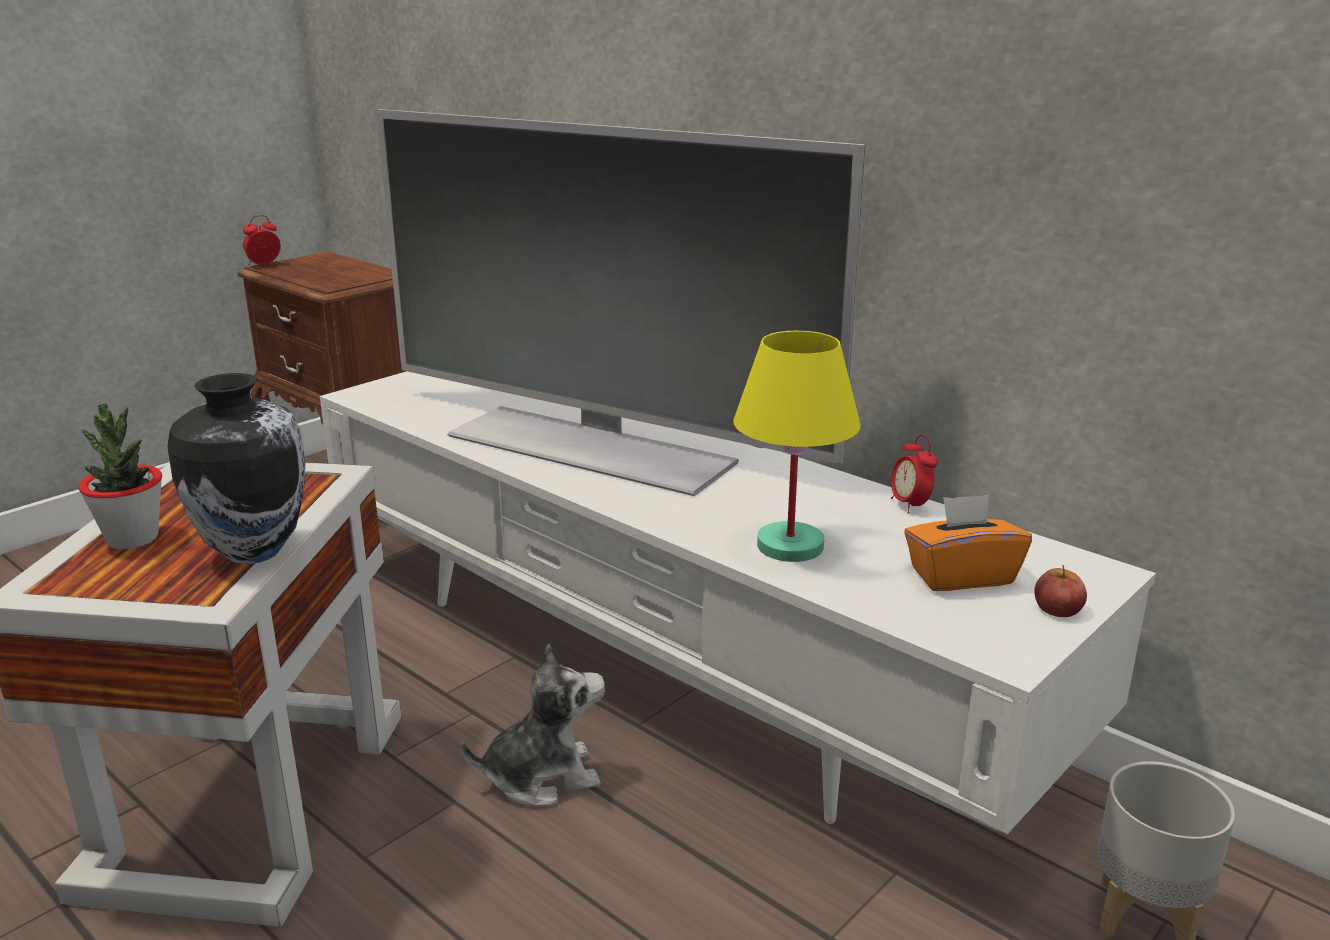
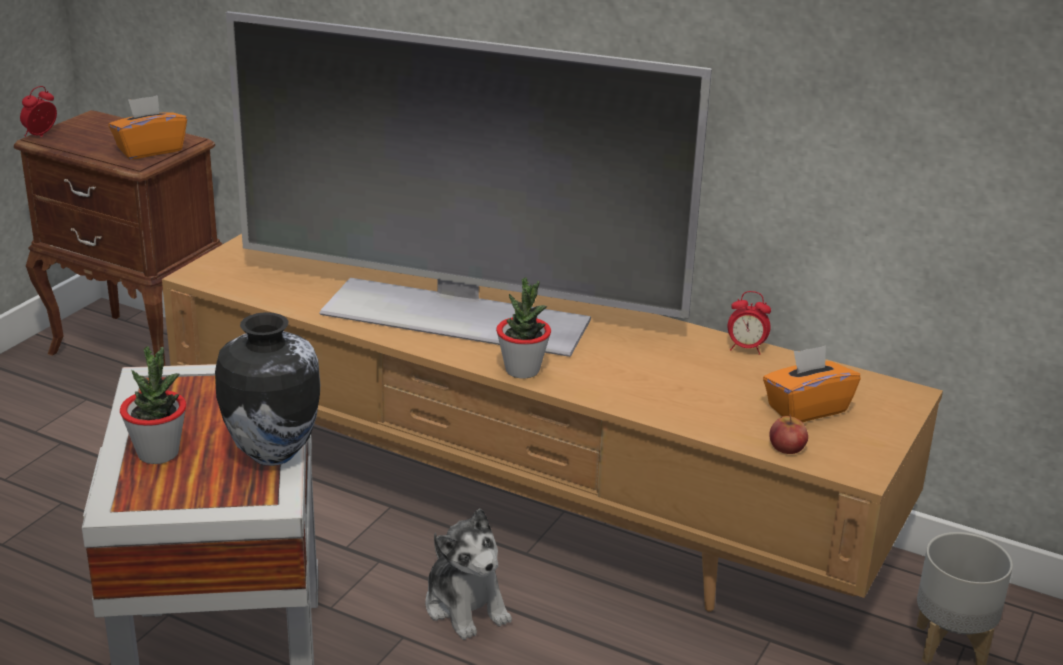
camera: 15 degrees left, 5 degrees up
(350, 279) = (150, 150): none -> orange tissue box
(542, 776) = (466, 607): plush toy -> plush toy turned 90 degrees clockwise
(631, 505) = (522, 370): none -> potted plant
(667, 662) = (528, 495): white tv stand -> brown tv stand
(792, 546) = (670, 396): yellow table lamp -> none
(910, 505) = (746, 348): alarm clock -> alarm clock turned 45 degrees counterclockwise
(1057, 608) = (882, 428): apple -> apple (787, 447)

